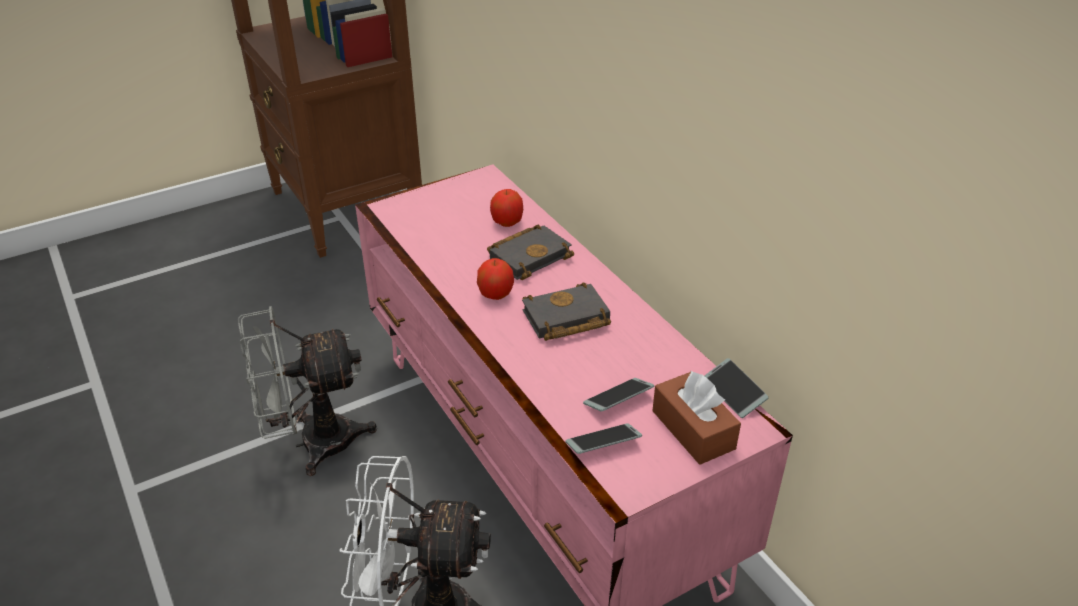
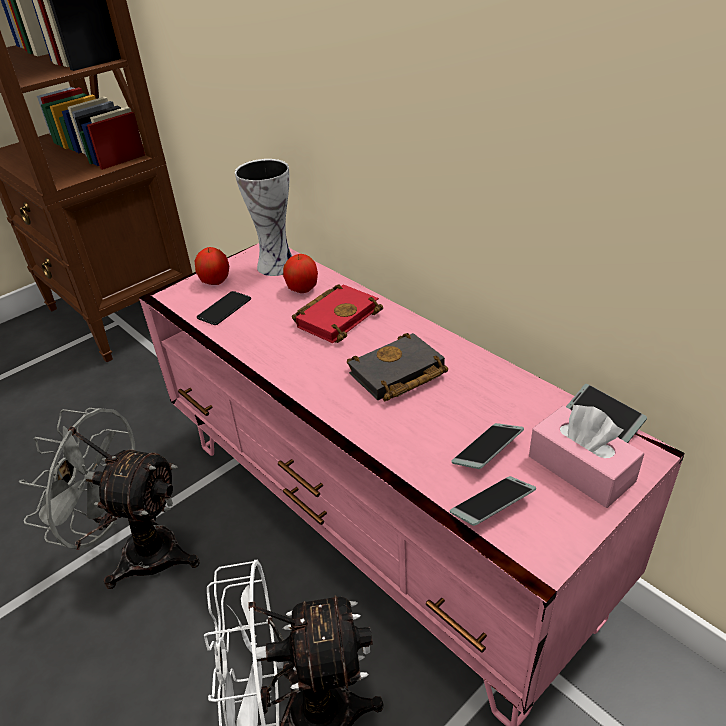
camera: 10 degrees left, 0 degrees up
(312, 443) = (137, 552): grey fan -> grey fan turned 45 degrees clockwise
(429, 229) = (224, 309): none -> phone
(490, 193) = (277, 264): none -> vase
(496, 294) = (315, 362): apple -> apple (215, 281)
(530, 255) = (337, 317): black book -> red book
(693, 429) = (581, 469): brown tissue box -> pink tissue box

